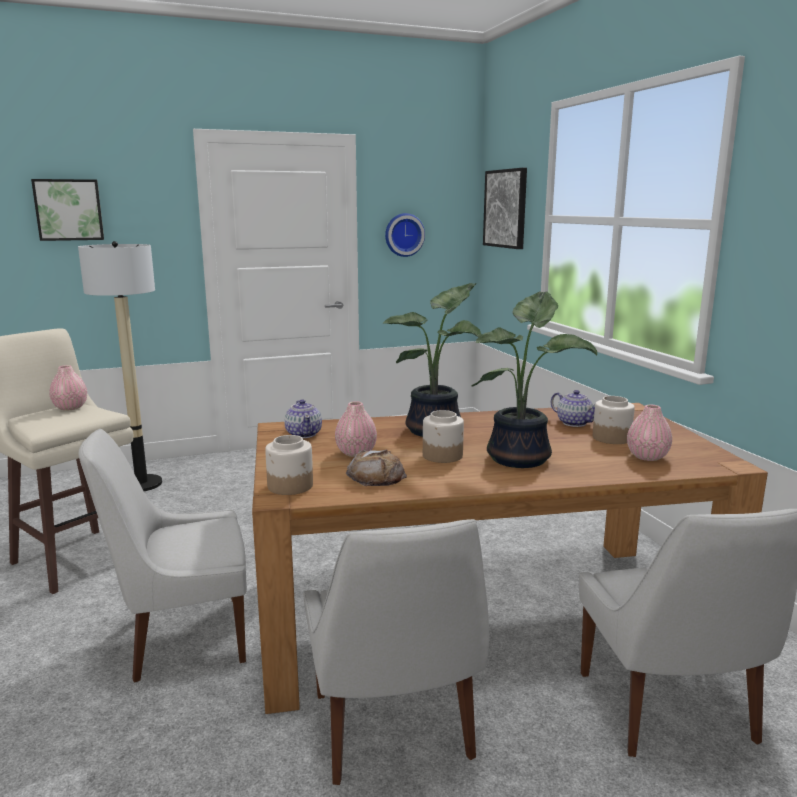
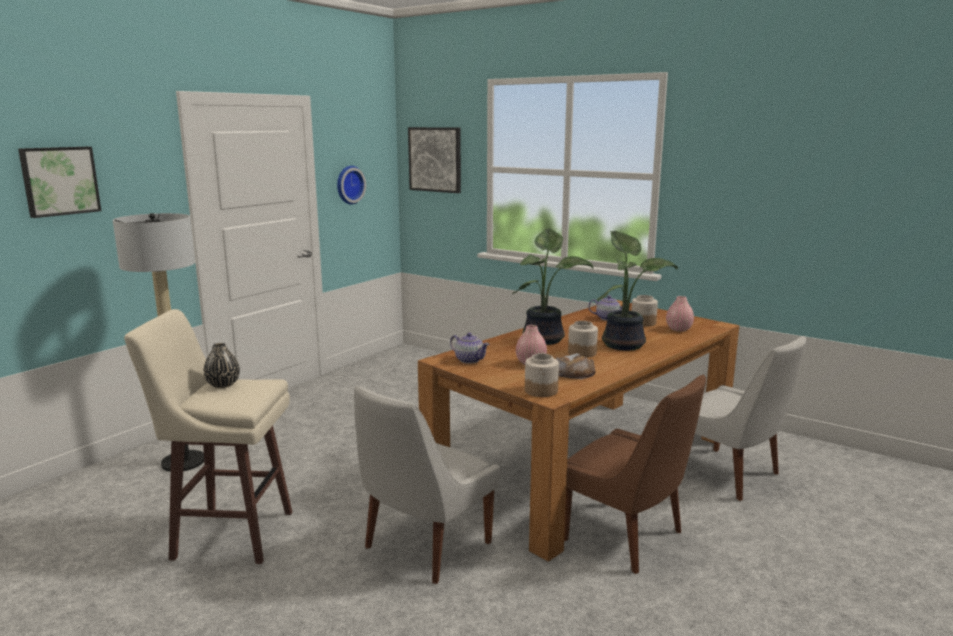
camera: 35 degrees left, 0 degrees up
(70, 408) = (223, 384): pink vase -> black vase
(393, 730) = (627, 538): white chair -> brown chair

